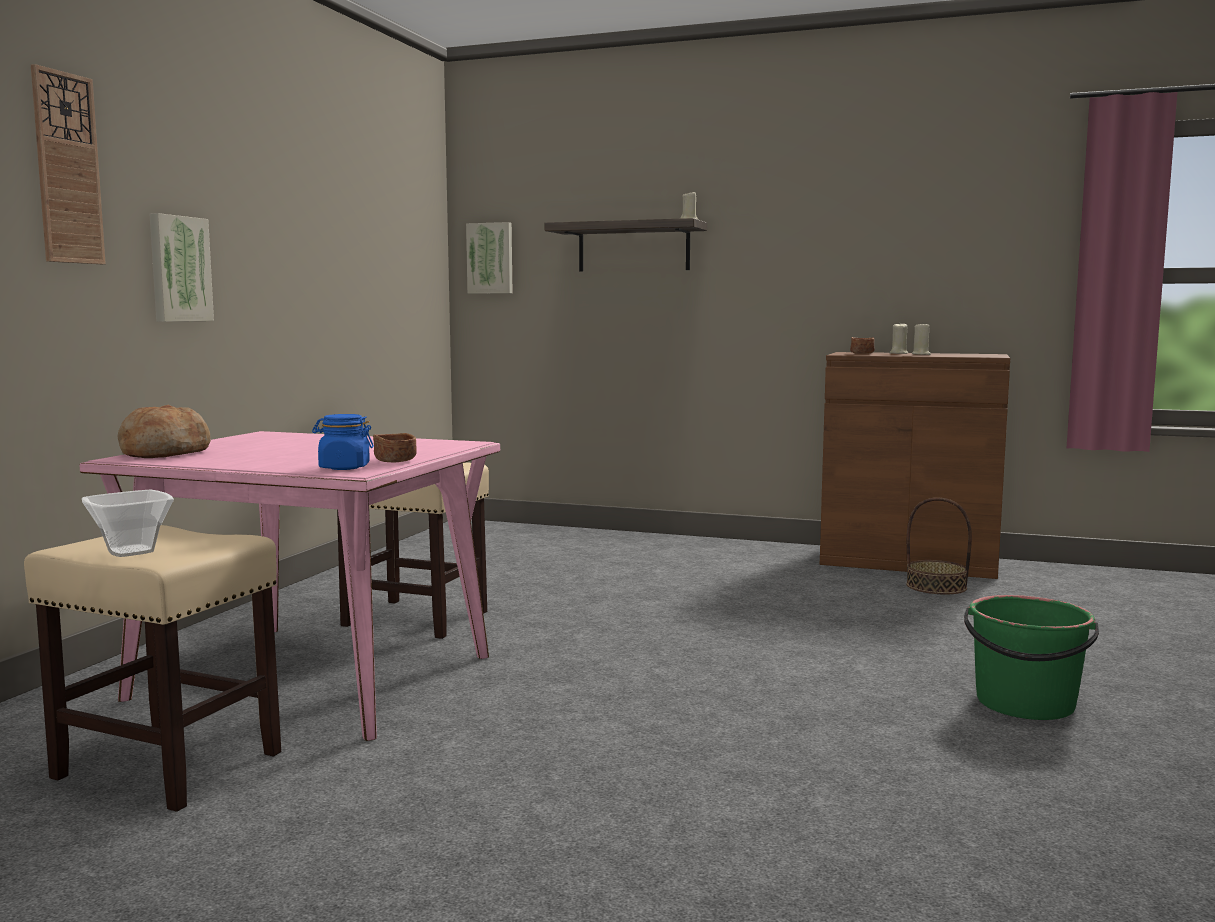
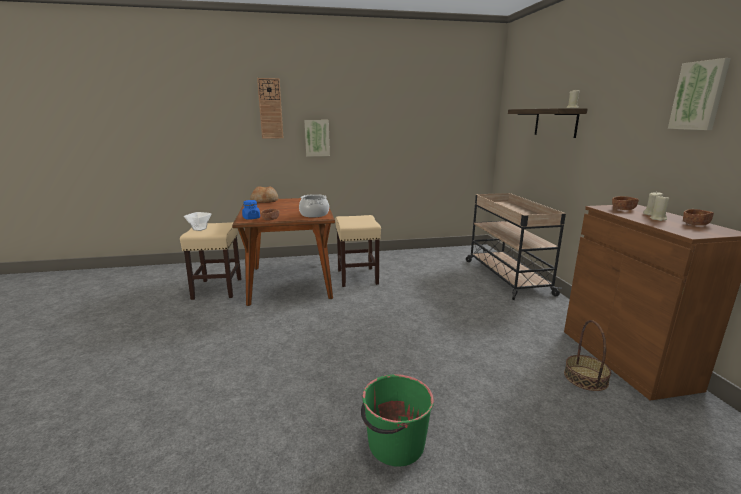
camera: 60 degrees right, 10 degrees up
(313, 677) = (290, 282): pink dining table -> brown dining table
(428, 444) = (314, 214): none -> cooking pot
(490, 258) = (509, 125): picture -> picture (699, 96)
(608, 542) = (506, 276): none -> beige cart
(954, 354) = (695, 224): none -> brown bowl

